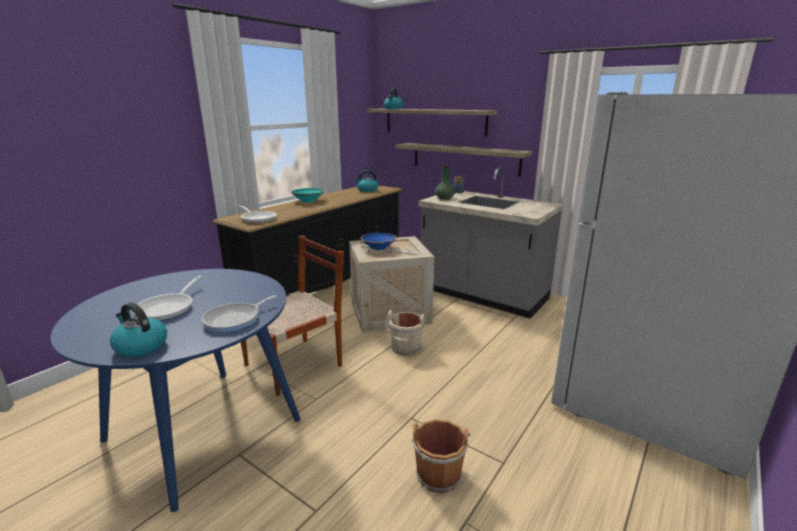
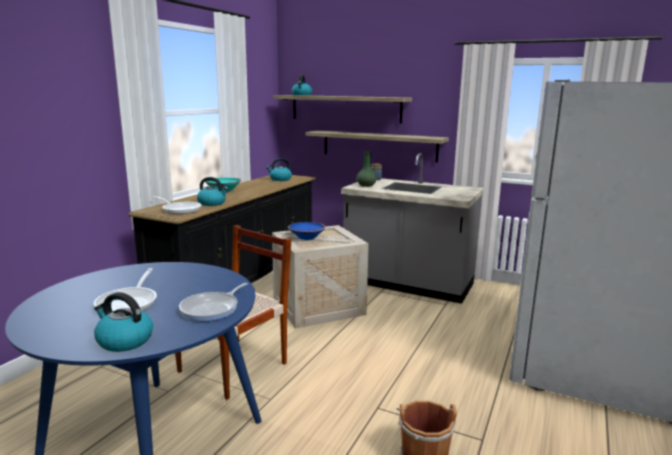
camera: 10 degrees left, 5 degrees down
(290, 213) = (212, 203): none -> kettle
(405, 349) = (347, 341): beige bucket -> none

